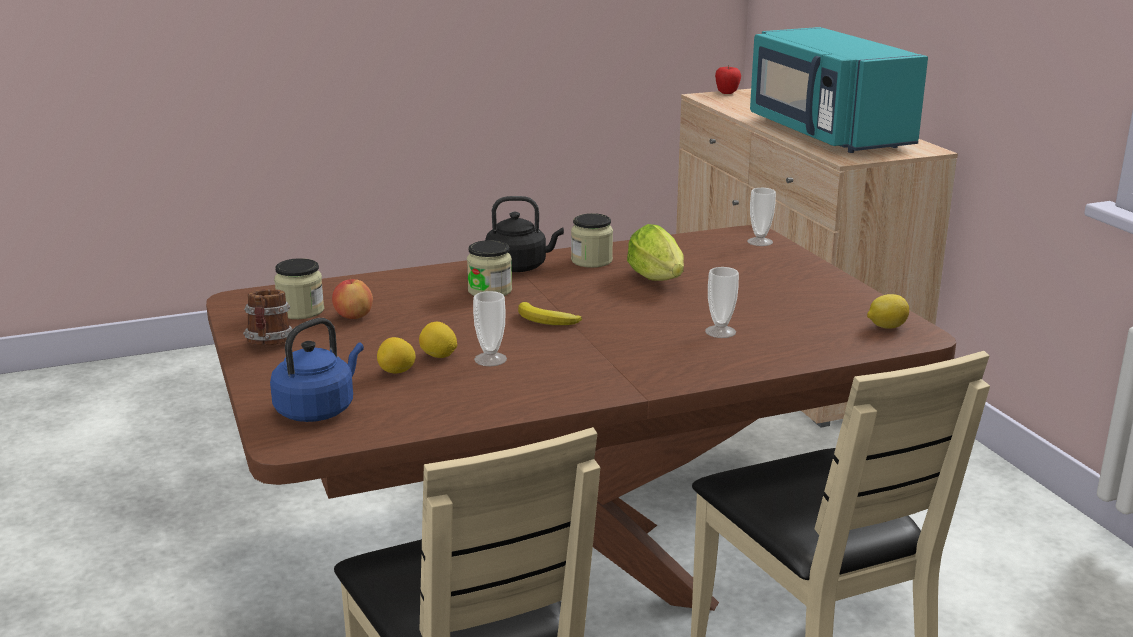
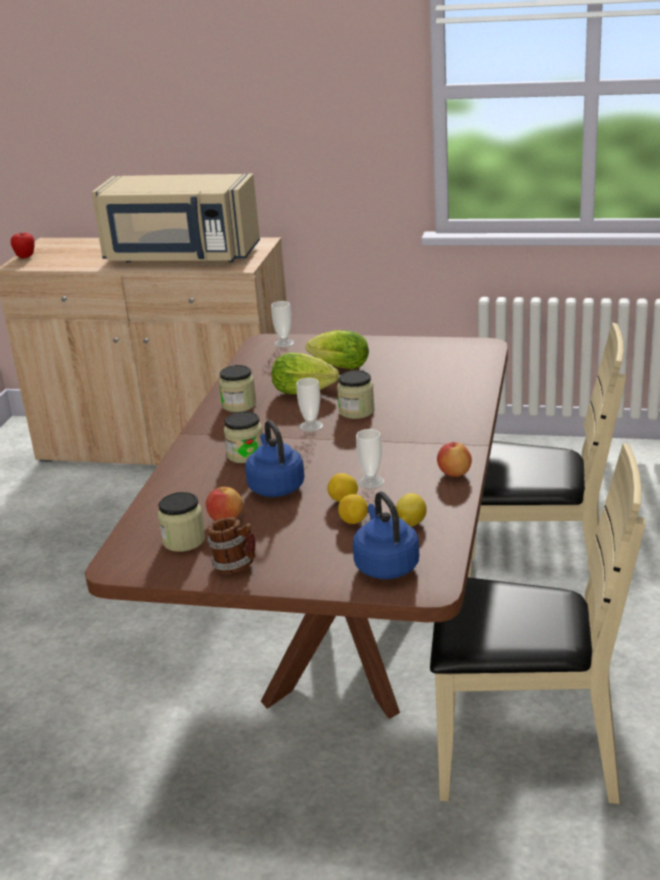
camera: 55 degrees left, 5 degrees up
(437, 319) = (275, 486): none -> blue kettle
(520, 267) = (214, 433): black kettle -> none
(547, 320) = (328, 446): banana -> none
(554, 396) = (454, 473): none -> apple
(645, 313) = (356, 411): none -> jar
(720, 332) = (415, 396): cup -> cup (311, 426)
(739, 278) = (337, 367): none -> lettuce
(826, 134) = (181, 257): turquoise microwave -> beige microwave
(886, 327) = (463, 350): lemon -> lemon (410, 523)

